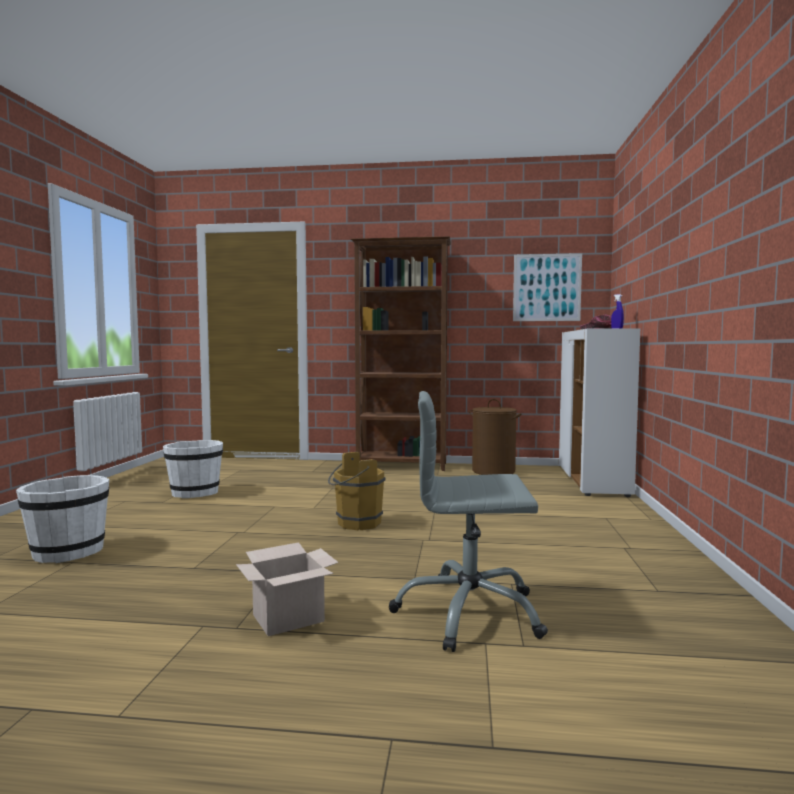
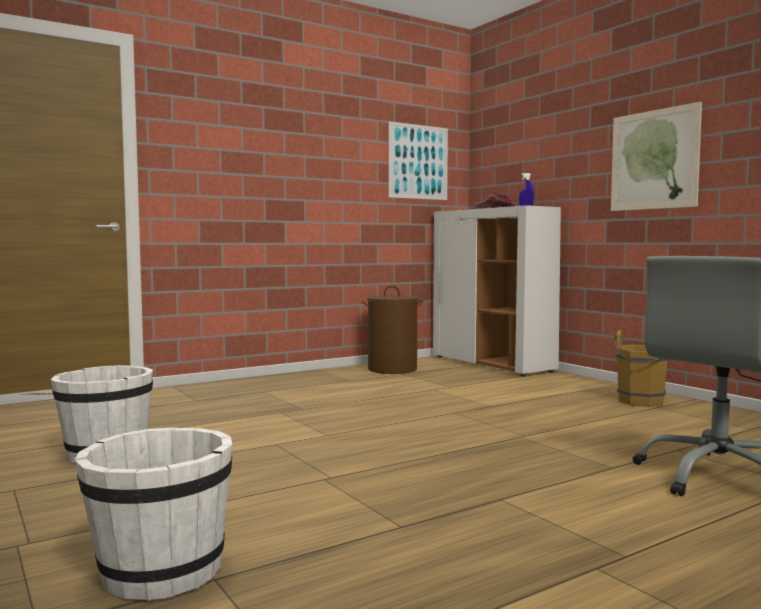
camera: 40 degrees left, 0 degrees up
(287, 619) = (636, 532): cardboard box -> none
(355, 524) = (421, 439): brown bucket -> brown bucket (640, 402)
(402, 466) = (288, 378): brown bookcase -> none
(687, 277) = (654, 160): none -> picture

